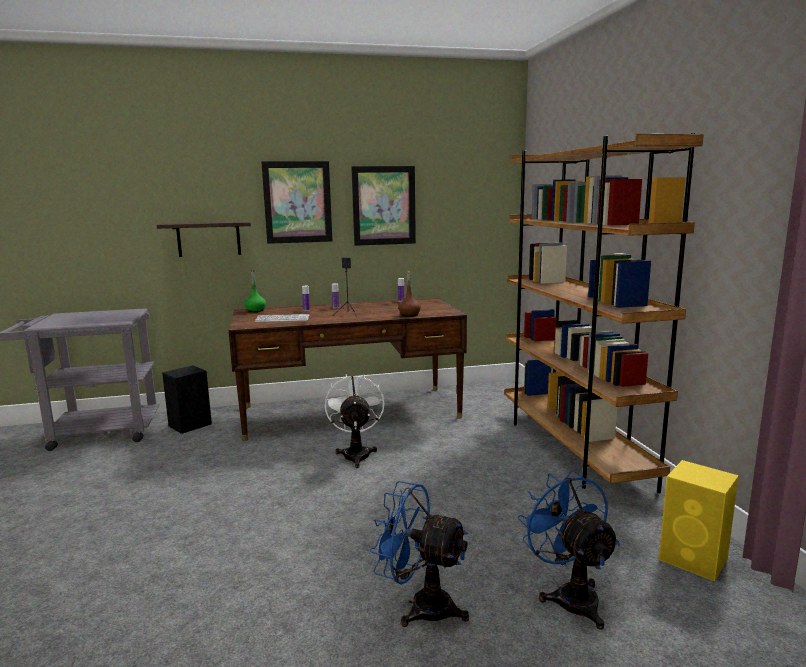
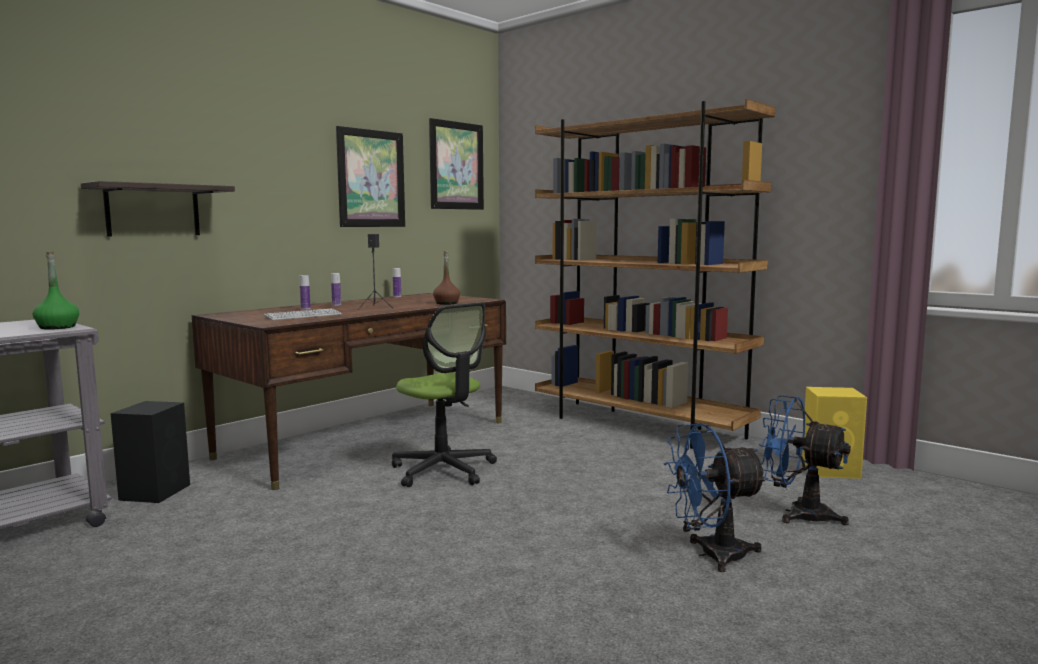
camera: 35 degrees left, 5 degrees down
(255, 310) = (231, 313): green bottle -> green bottle (57, 327)
(297, 202) = (273, 166): picture -> picture (456, 166)
(356, 453) = (443, 470): white fan -> office chair

